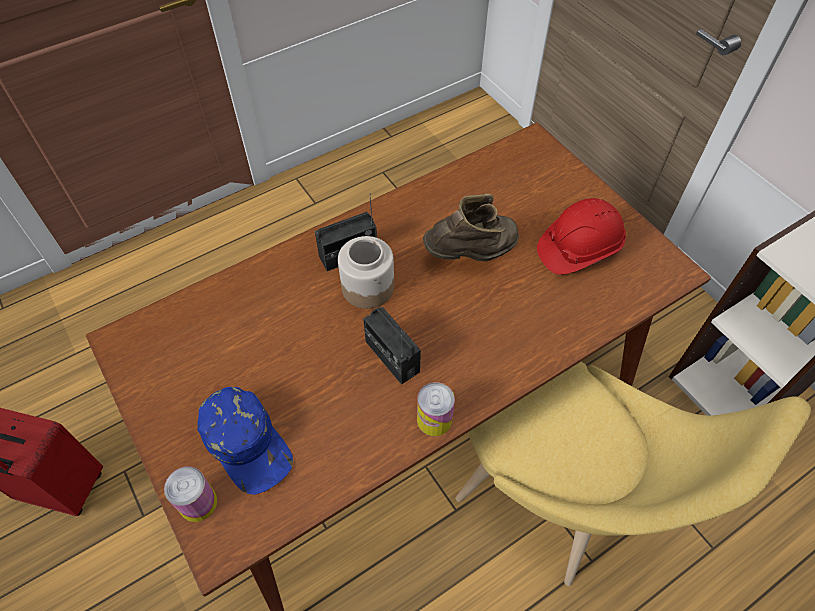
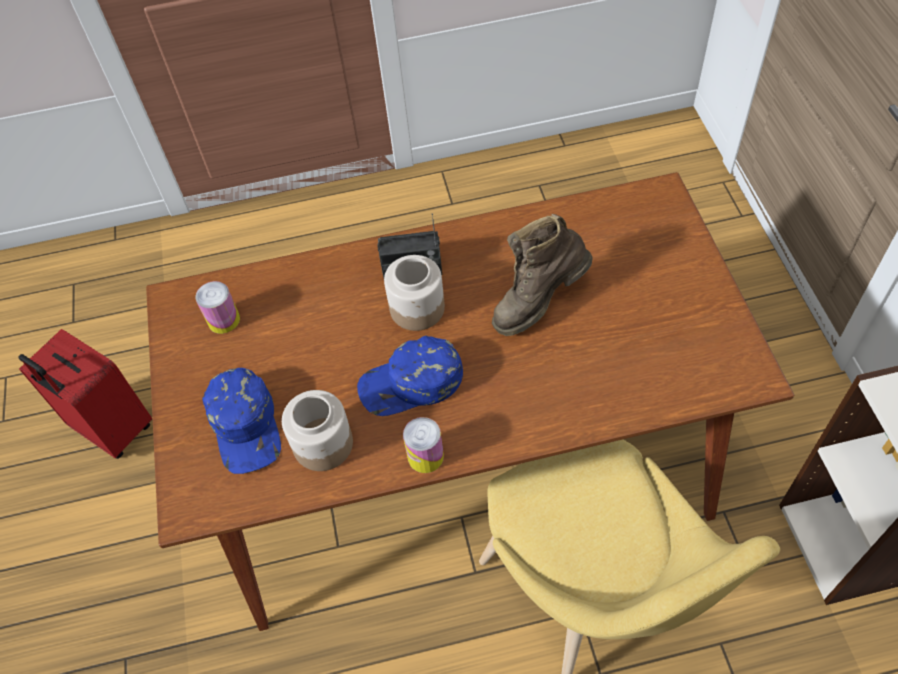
camera: 25 degrees right, 0 degrees up
(198, 503) = (184, 465): can -> can (224, 320)
(331, 438) = (322, 444): none -> jar
(392, 357) = (411, 384): radio -> blue cap
(472, 255) = (538, 302): brown boot -> brown boot turned 150 degrees clockwise
(578, 249) = (656, 324): red hard hat -> none

